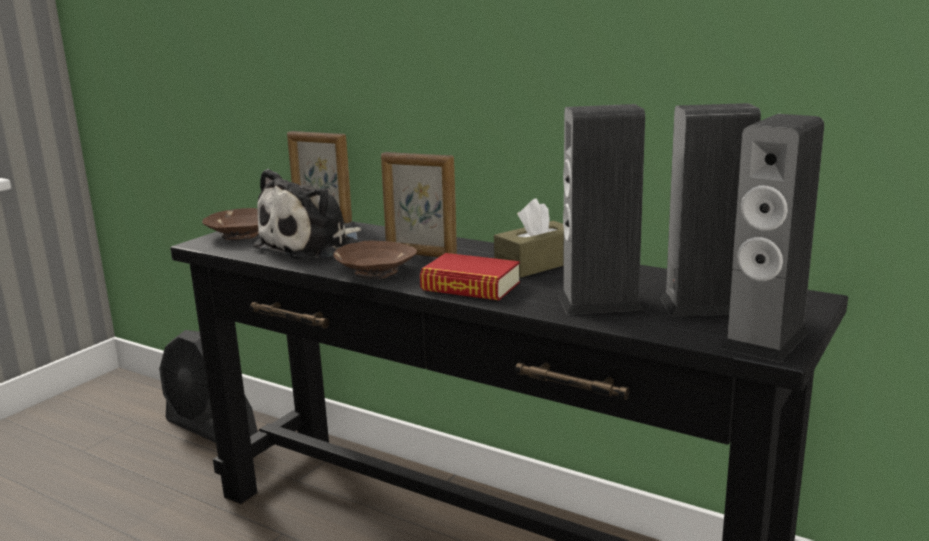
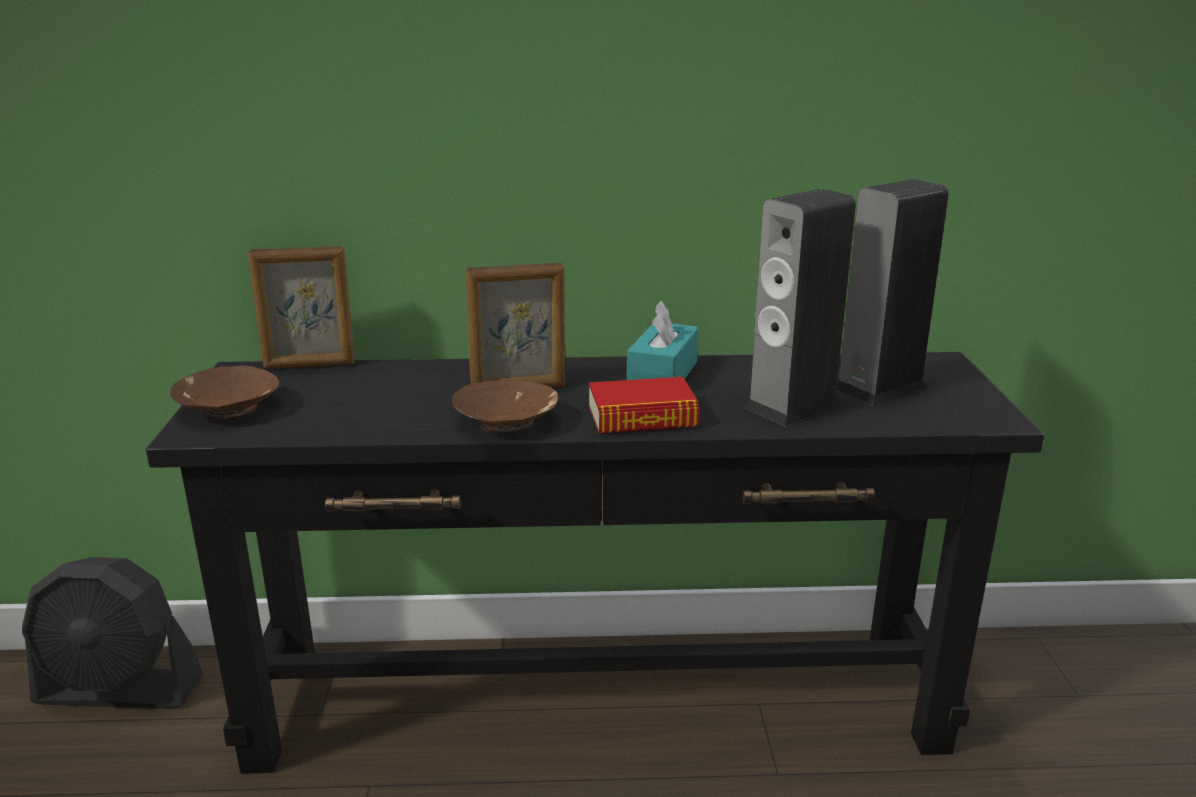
camera: 35 degrees left, 5 degrees up
(313, 246) = (364, 404): plush toy -> none
(537, 264) = (662, 375): brown tissue box -> turquoise tissue box
(765, 340) = (976, 411): speaker -> none

